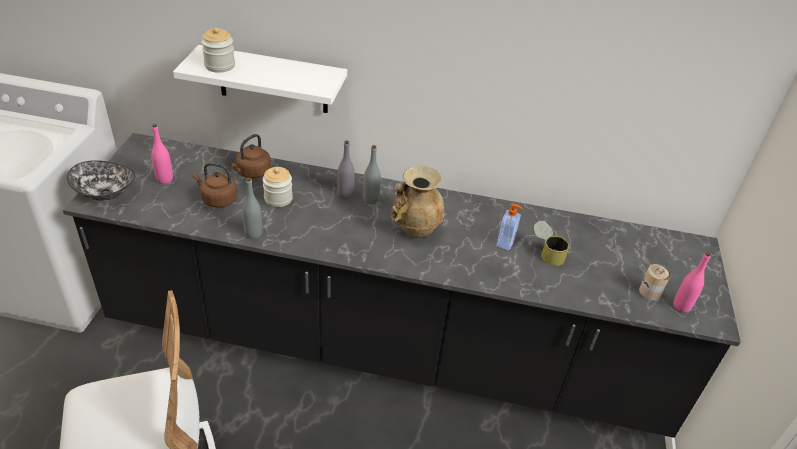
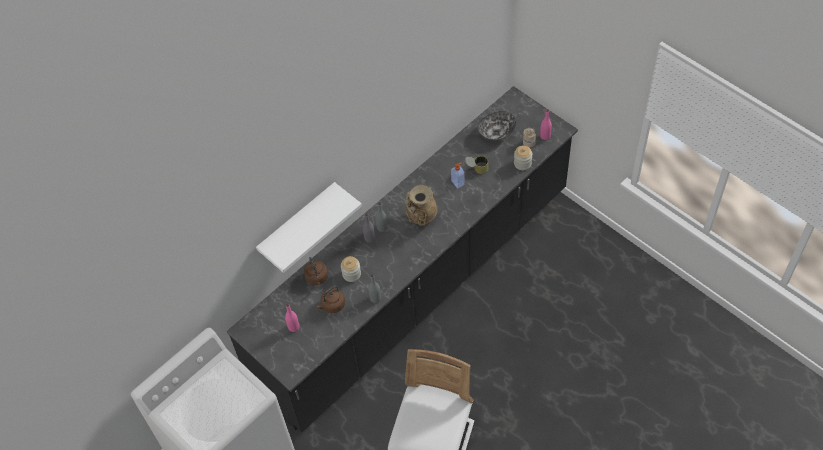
camera: 50 degrees left, 15 degrees up
(105, 193) = (287, 363): bowl -> bowl (496, 133)
(220, 65) = (291, 244): jar -> jar (522, 163)

